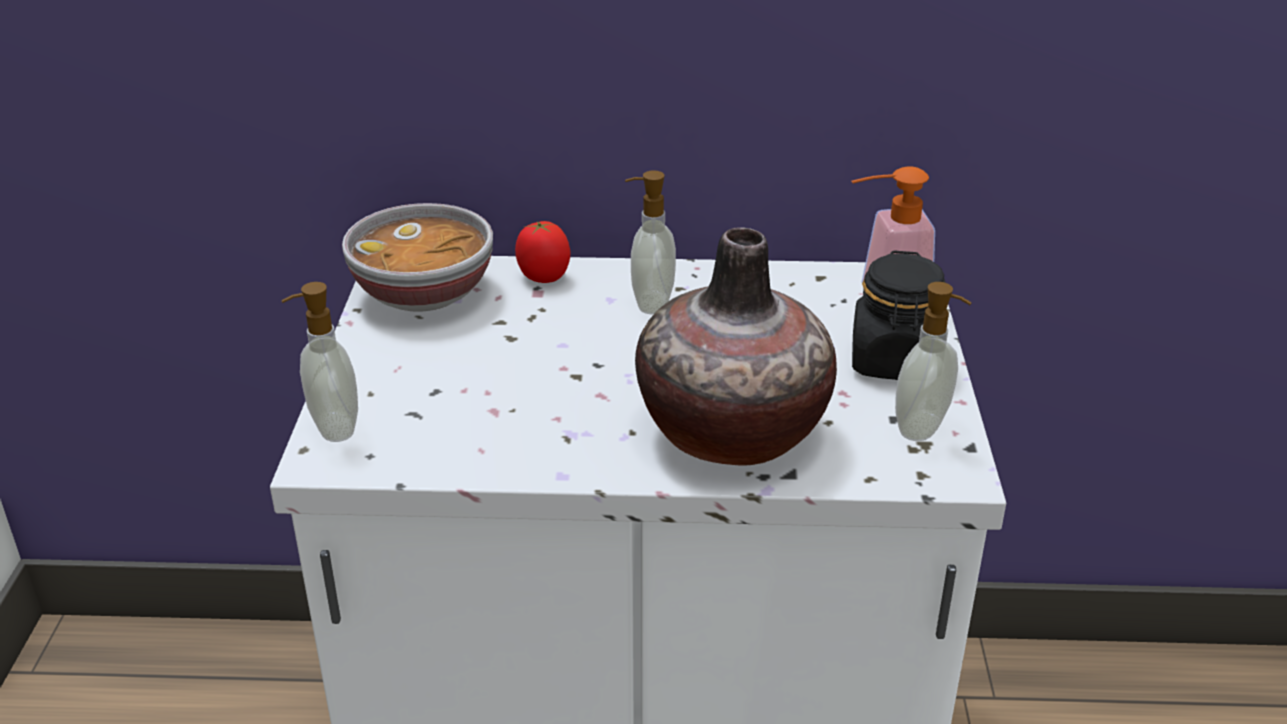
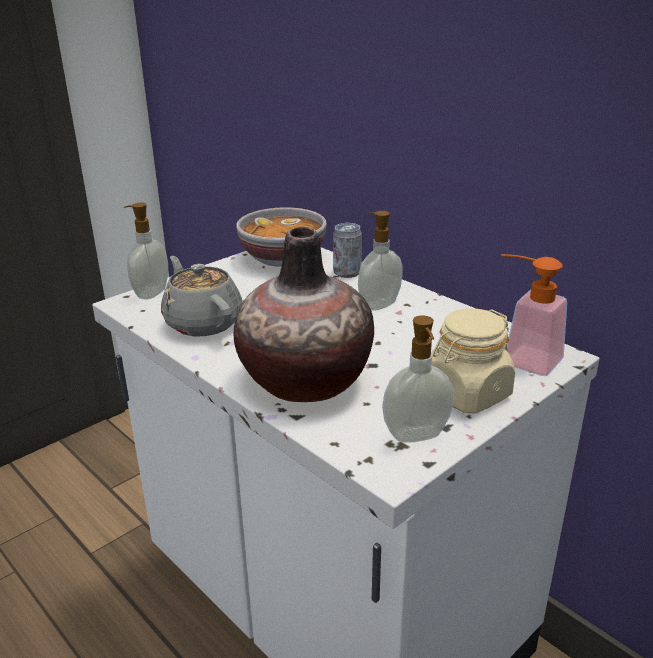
camera: 45 degrees right, 5 degrees down
(487, 429) = (203, 322): none -> grey teapot
(543, 277) = (347, 272): tomato -> can
(895, 361) = (467, 394): black jar -> beige jar

